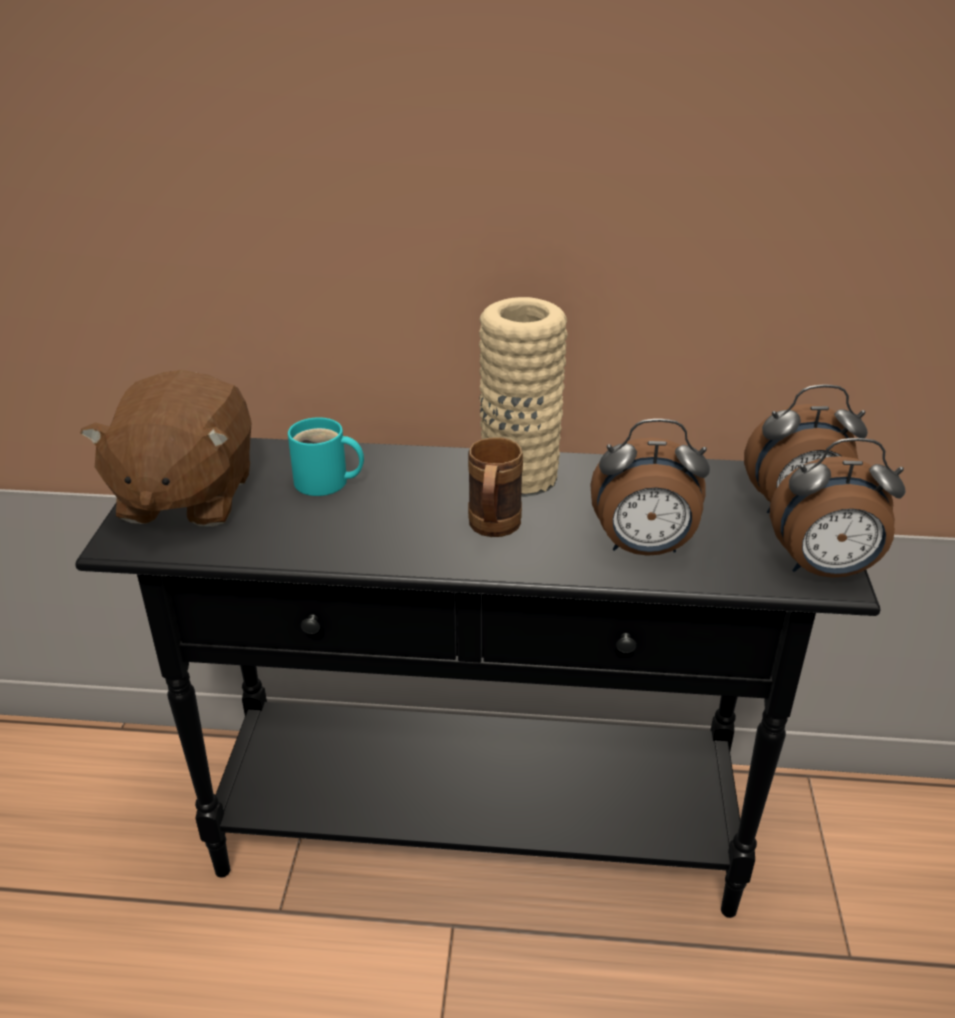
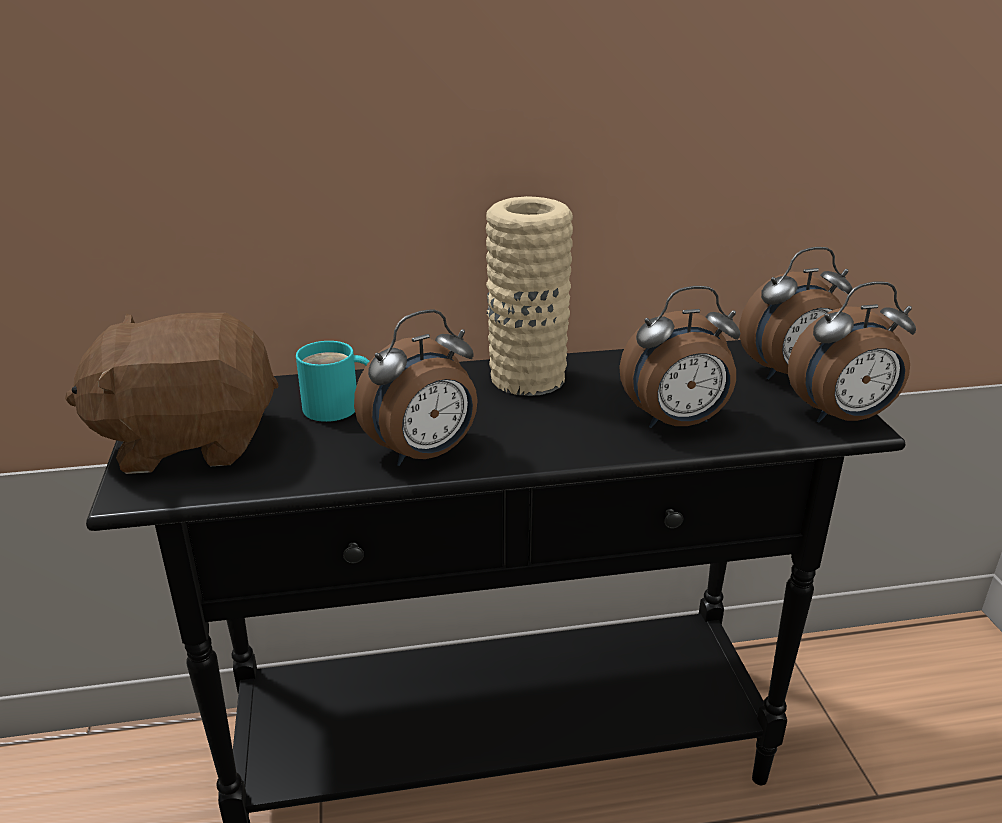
camera: 15 degrees left, 5 degrees down
(185, 496) = (189, 440): brown plush toy -> brown plush toy turned 90 degrees clockwise
(383, 544) = (424, 454): none -> alarm clock
(492, 530) = (526, 427): brown mug -> none

